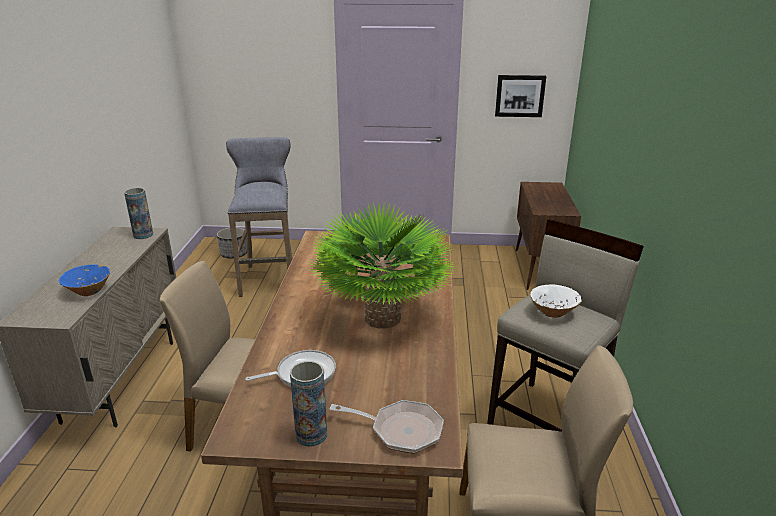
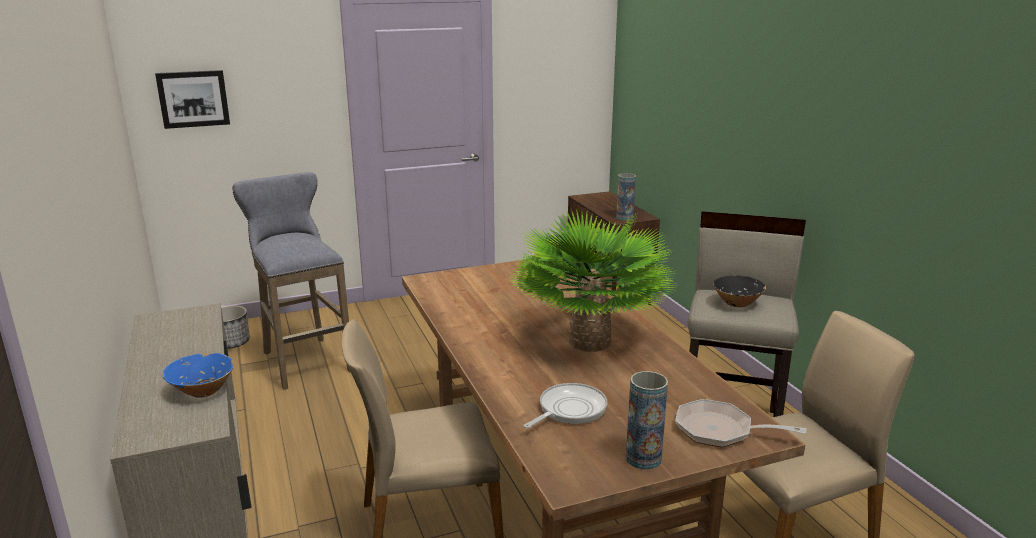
camera: 25 degrees left, 5 degrees down
(143, 235) = (196, 316): vase -> vase (624, 217)
(401, 430) = (720, 430): frying pan -> frying pan turned 150 degrees counterclockwise
(520, 96) = (557, 100): picture -> picture (193, 98)
(553, 312) = (737, 303): white bowl -> black bowl

